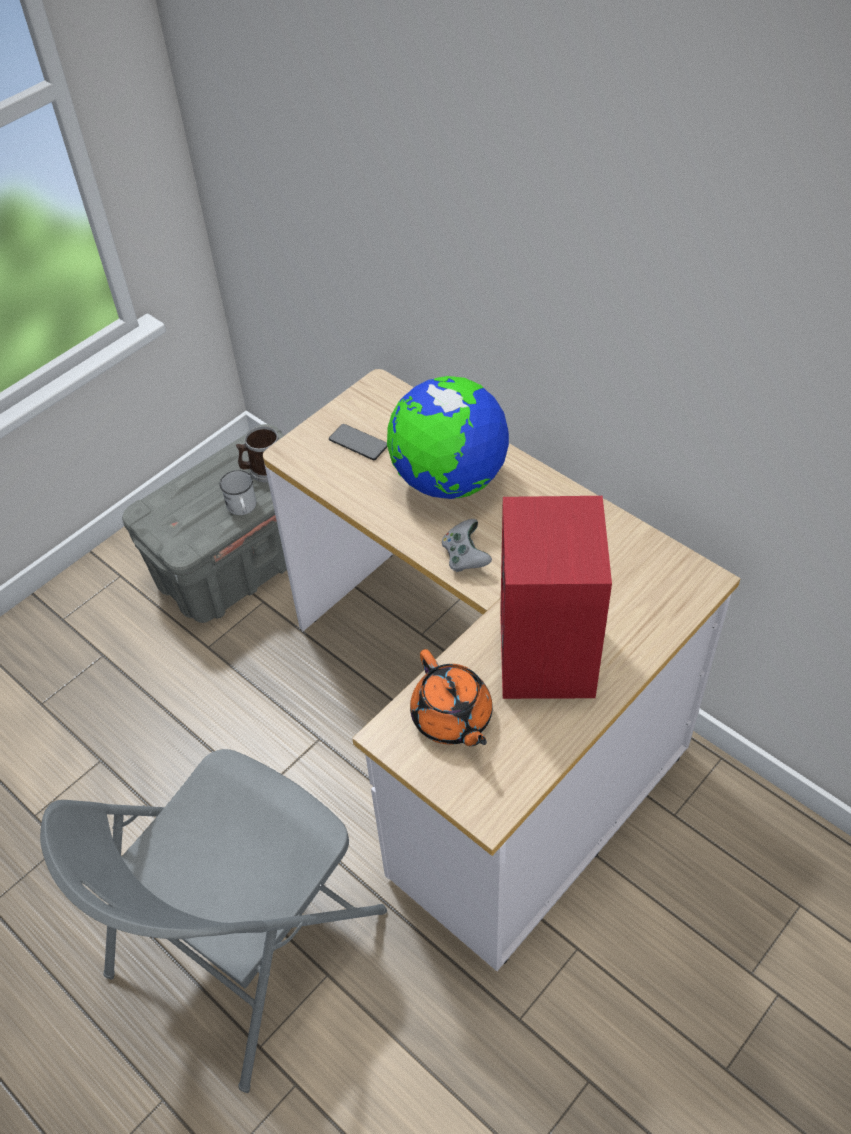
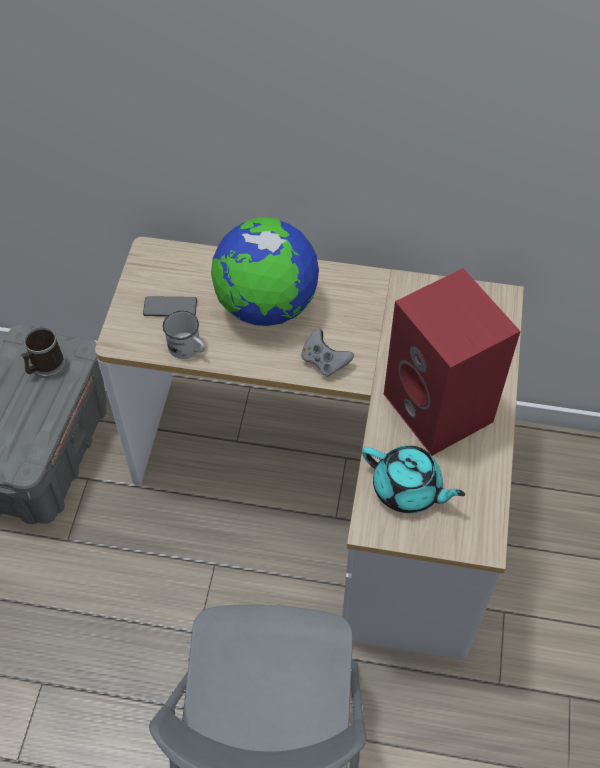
camera: 35 degrees left, 5 degrees up
(242, 508) = (51, 407): white mug -> white mug (188, 349)
(452, 718) = (408, 489): orange teapot -> turquoise teapot

